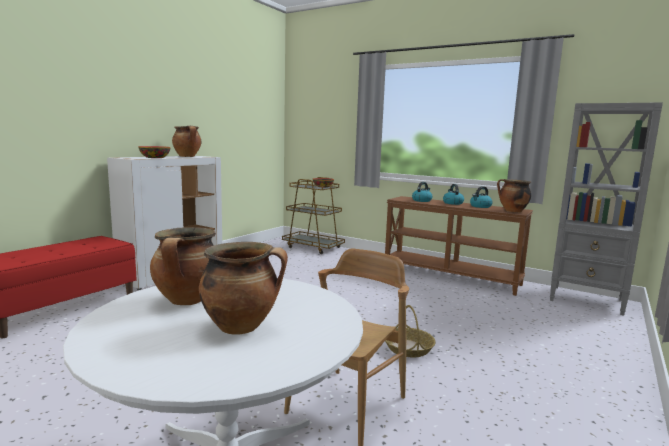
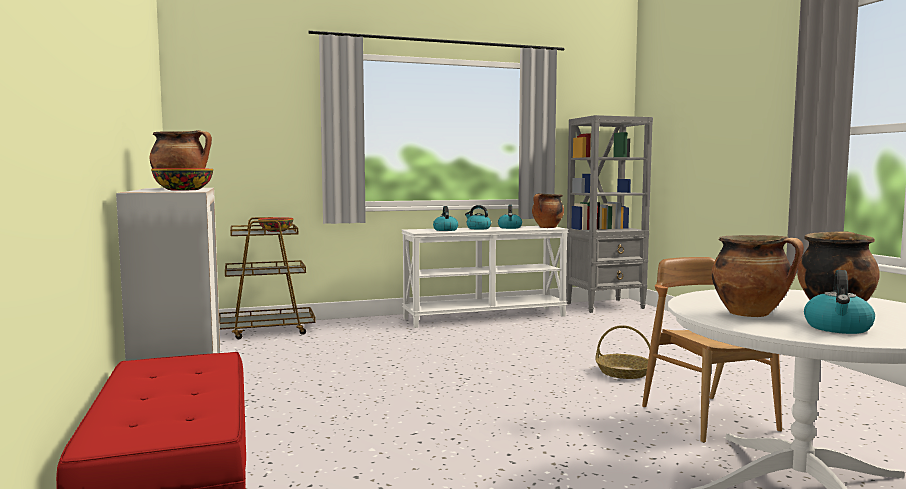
camera: 50 degrees left, 5 degrees down
(144, 332) = (838, 328): none -> kettle
(451, 276) = (485, 317): brown console table -> white console table

